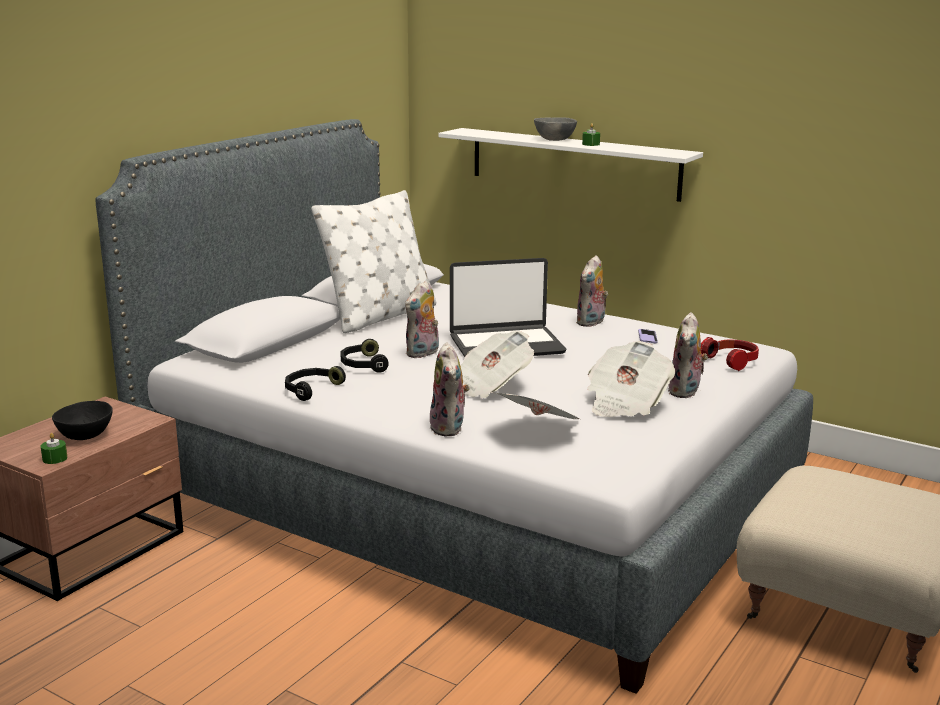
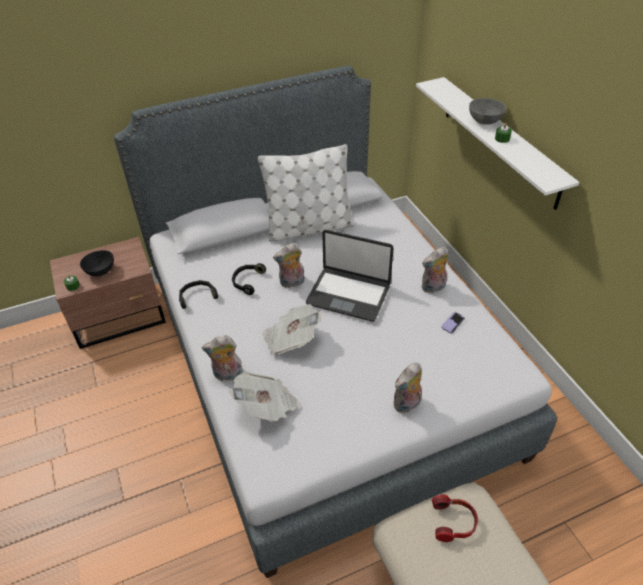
camera: 35 degrees right, 25 degrees up
(450, 428) = (227, 375): plush toy -> plush toy turned 60 degrees clockwise
(625, 403) = (349, 401): newspaper -> none
(732, 361) = (481, 382): headphones -> headphones (454, 522)

